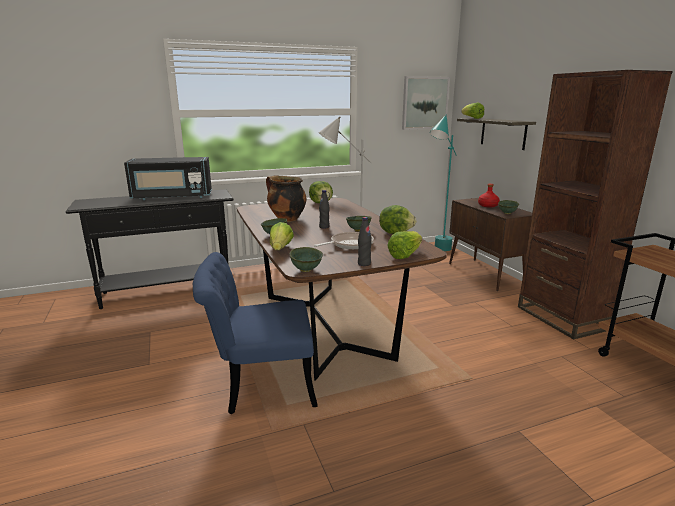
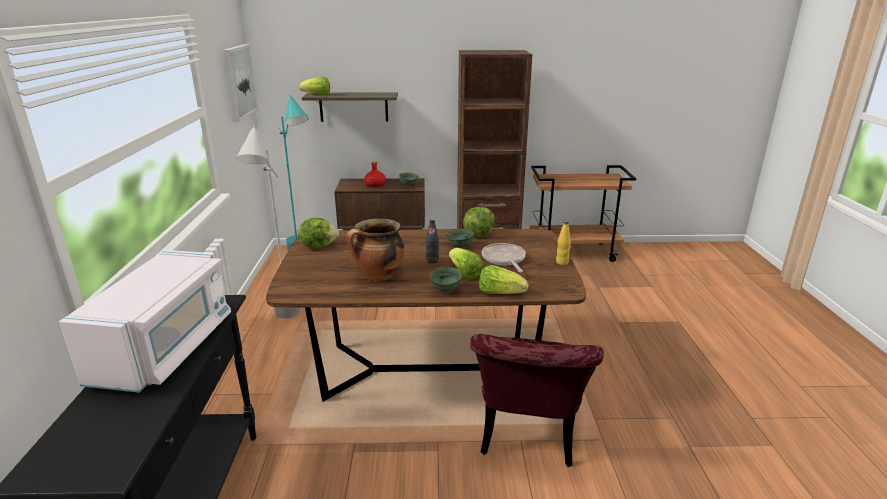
camera: 70 degrees left, 5 degrees up
(172, 197) = (166, 348): black microwave -> white microwave
(260, 386) = (527, 438): blue chair -> red chair
(306, 270) = (570, 288): green bowl -> none
(364, 264) = (562, 262): black bottle -> yellow bottle
(404, 255) = (546, 244): lettuce -> lettuce (464, 273)

